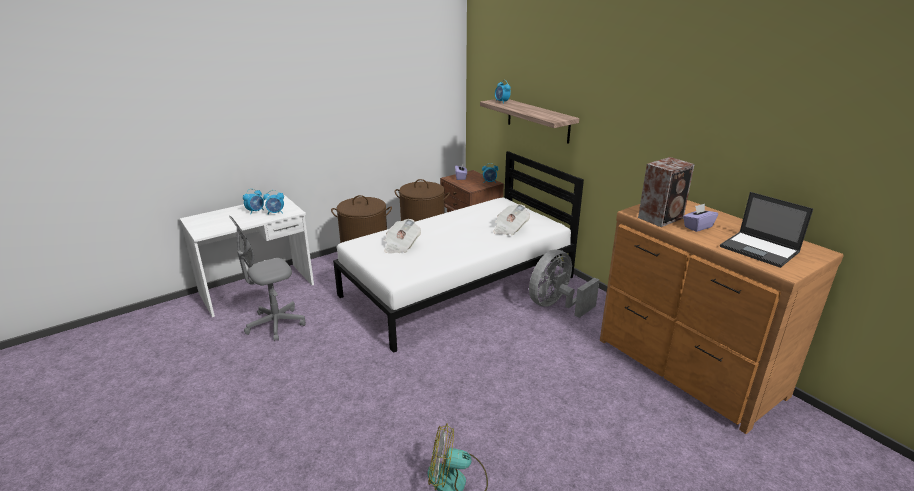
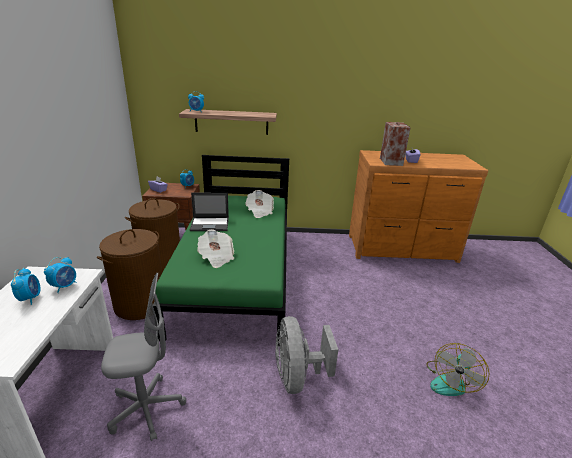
camera: 55 degrees left, 0 degrees up
(275, 324) = (147, 409): grey office chair -> grey office chair turned 105 degrees counterclockwise
(459, 286) = (237, 274): white bed -> green bed
(556, 305) = (307, 253): grey fan -> grey fan (298, 376)
(760, 249) = (448, 162): laptop -> laptop (210, 224)

